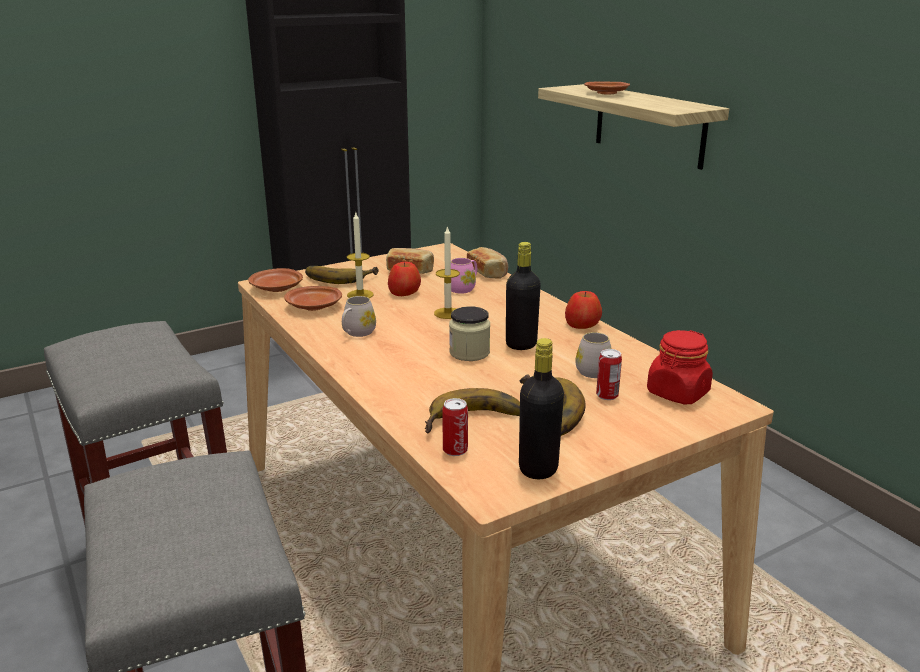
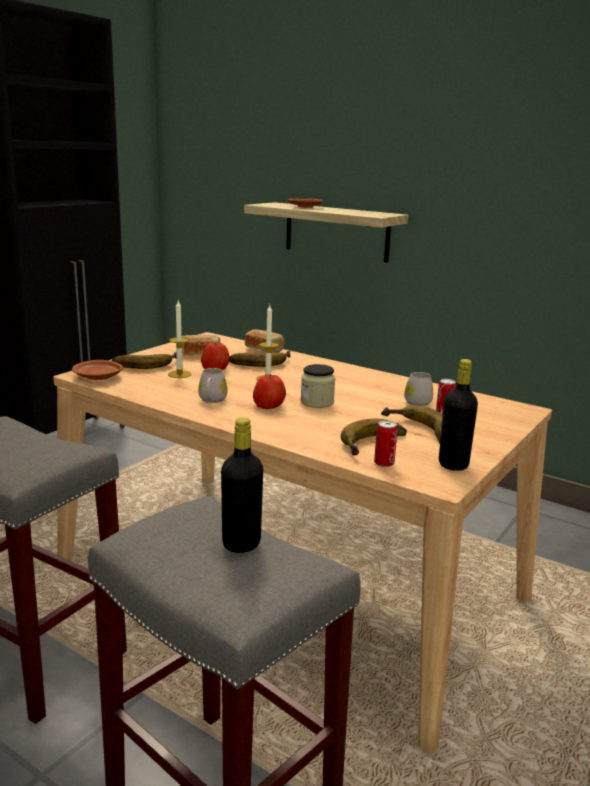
camera: 25 degrees left, 5 degrees down
(315, 306) = (151, 386): brown plate -> none
(463, 288) = (259, 361): pink mug -> banana
(521, 345) = (348, 392): black bottle -> black bottle (241, 544)
(582, 325) = (375, 375): apple -> apple (269, 405)
(677, 393) = (485, 407): red jar -> none

